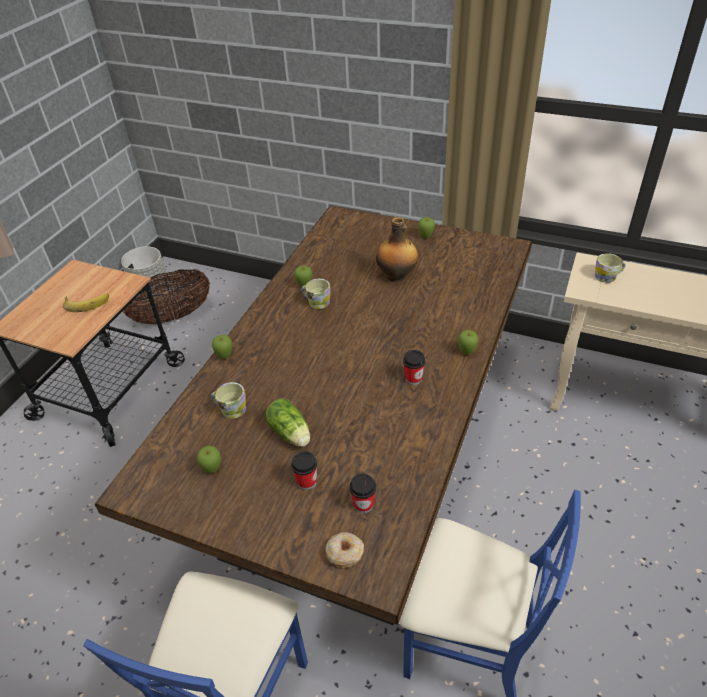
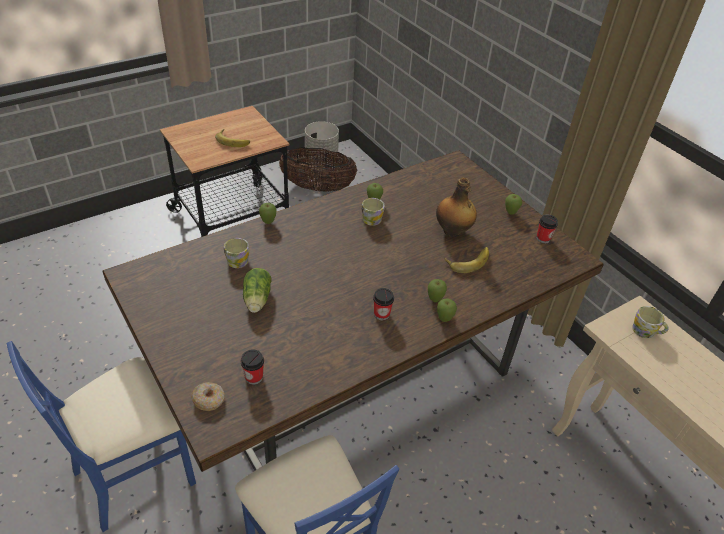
camera: 30 degrees right, 0 degrees up
(212, 470) = (185, 292): apple -> apple (435, 300)
(307, 481) = (234, 338): cup -> cup (543, 238)
(433, 293) = (467, 260): none -> banana

